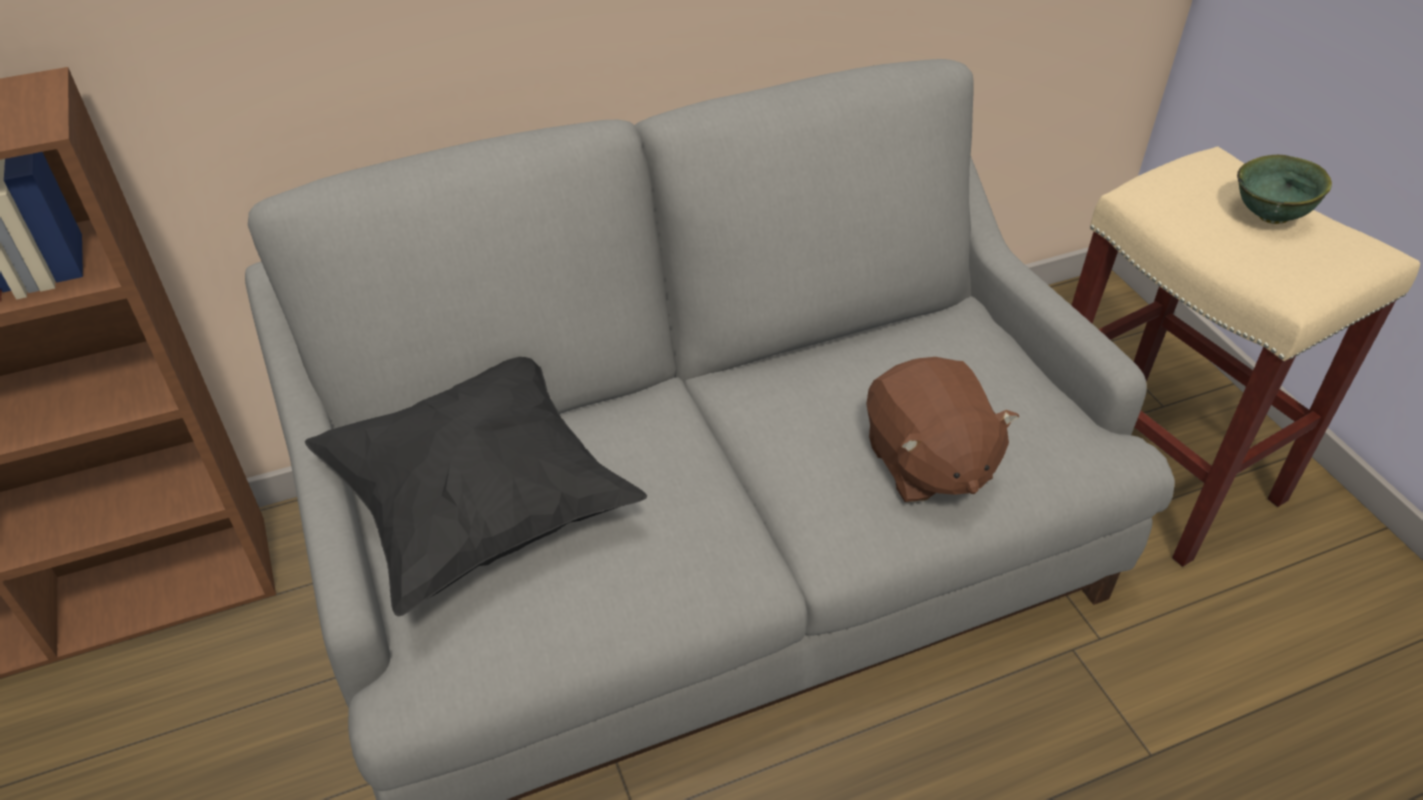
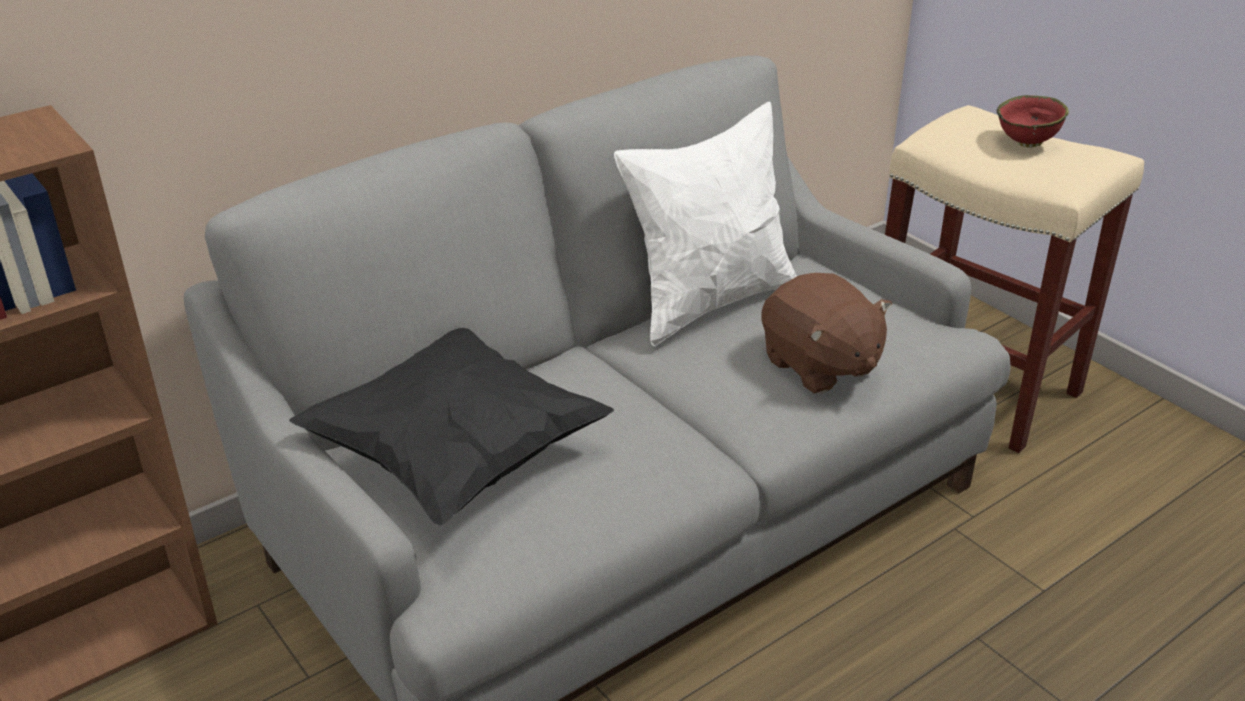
camera: 15 degrees left, 10 degrees down
(833, 350) = (709, 302): none -> white pillow
(1270, 217) = (1027, 144): green bowl -> red bowl

